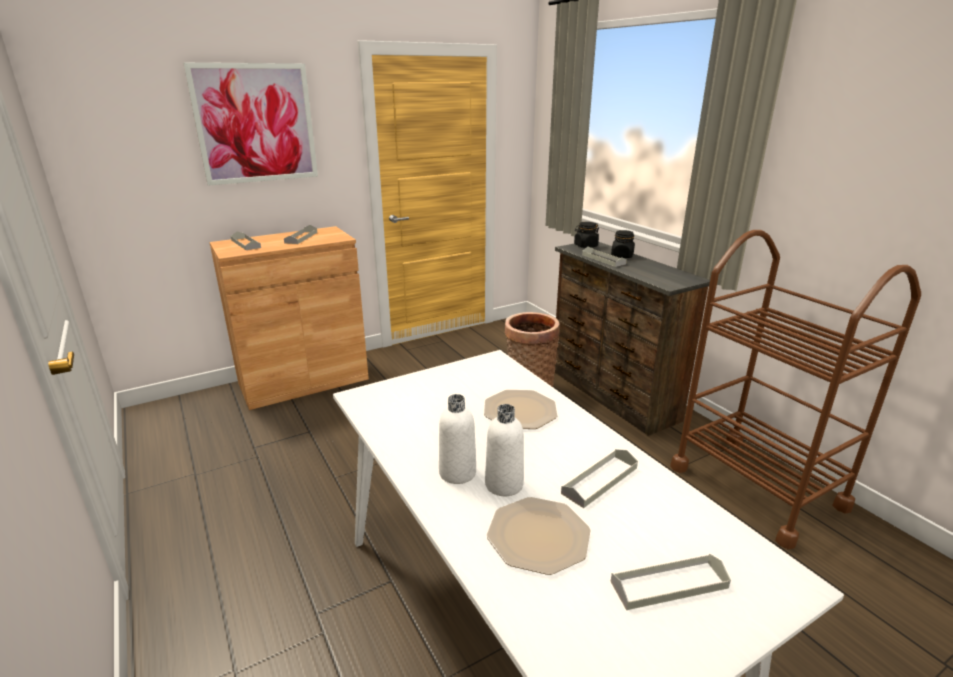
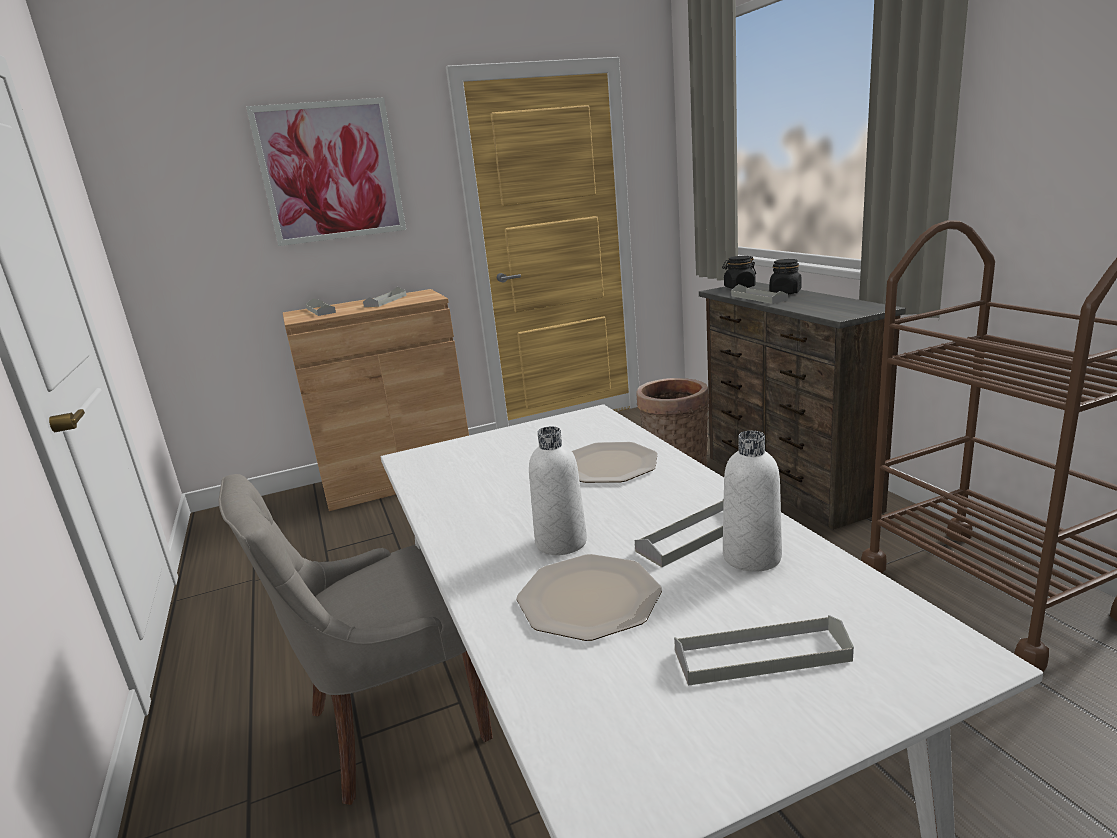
camera: 10 degrees right, 5 degrees down
(341, 601) = (392, 725): none -> grey chair
(457, 472) = (504, 531): white bottle -> white bottle (751, 557)

